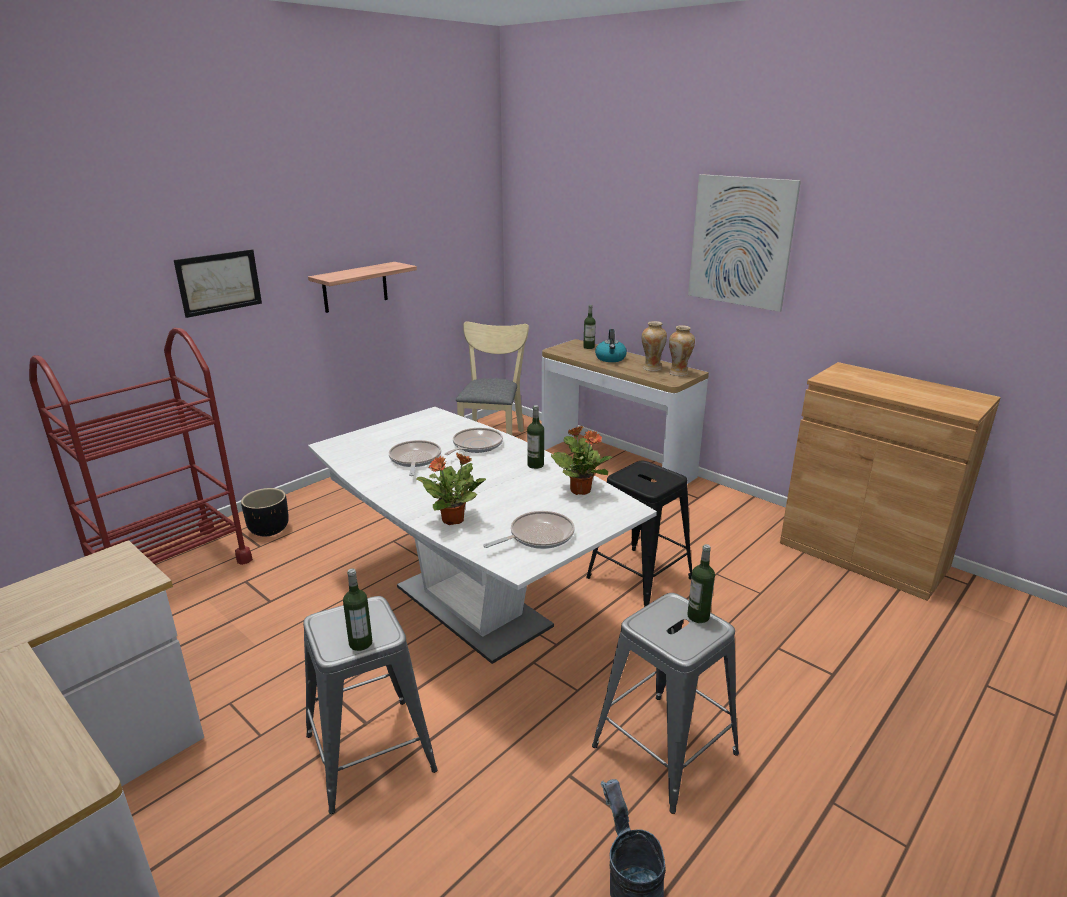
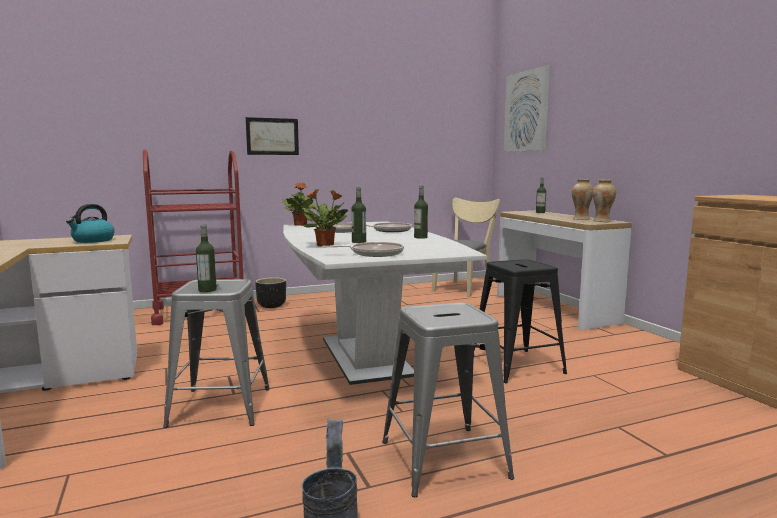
camera: 25 degrees right, 15 degrees down
(355, 287) = (368, 157): shelf -> none
(580, 490) = (437, 245): potted plant -> potted plant (300, 225)
(610, 358) = (551, 215): kettle -> kettle (93, 240)
(698, 616) = (471, 312): bottle -> bottle (359, 242)
(740, 242) = (656, 103): picture -> picture (526, 111)

